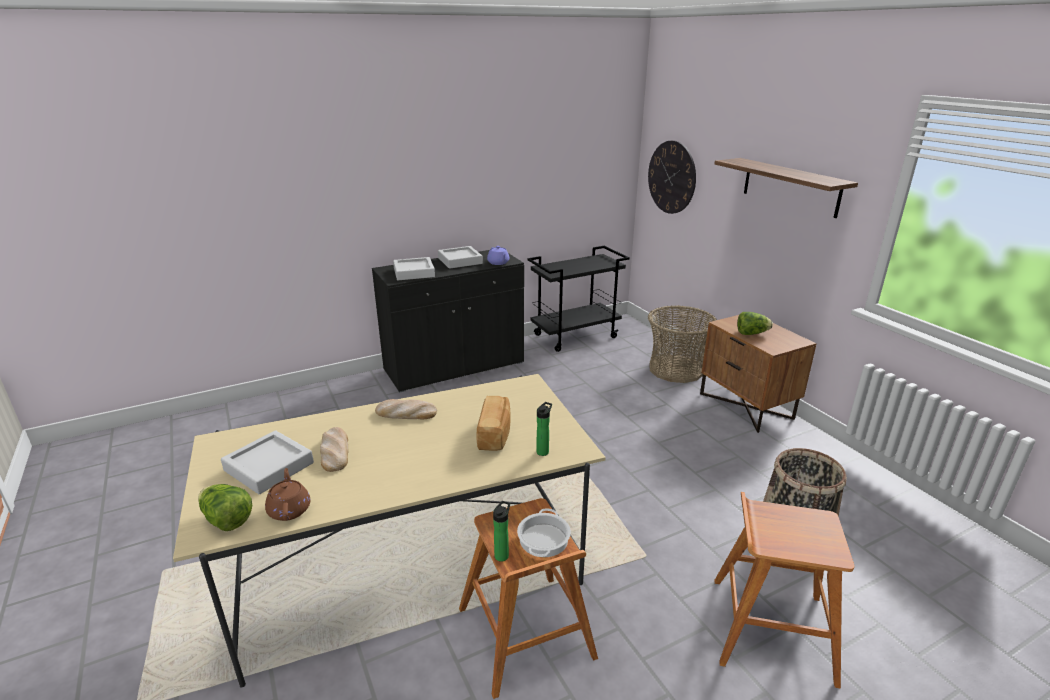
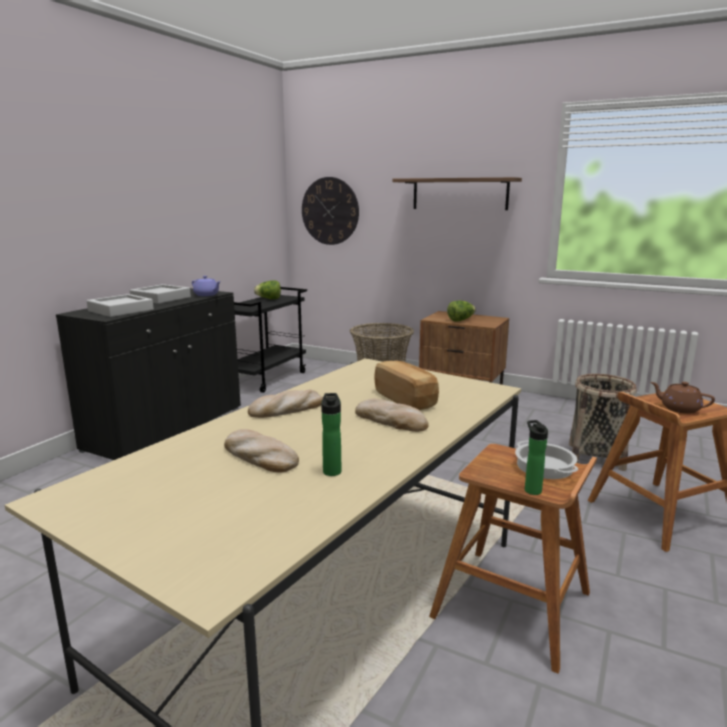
camera: 35 degrees left, 10 degrees down
(227, 520) = (224, 558): lettuce -> lettuce (269, 299)
(269, 467) = (192, 493): grey tray -> none
(289, 509) = (296, 517): brown teapot -> brown teapot (679, 409)
(453, 452) = (391, 420): none -> bread
(543, 451) = (468, 397): bottle -> bottle (332, 470)

